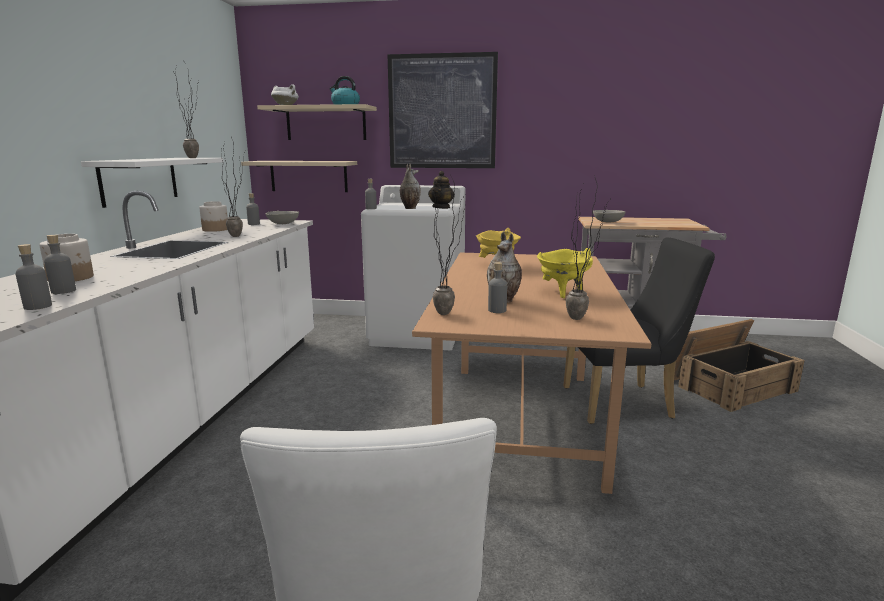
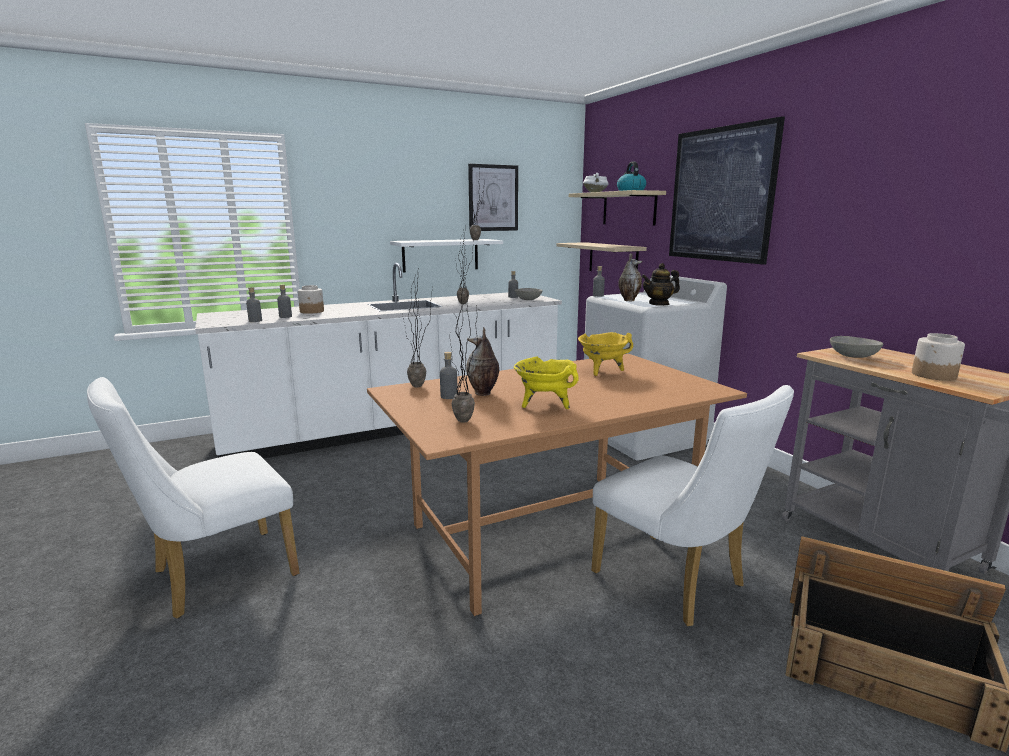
camera: 55 degrees right, 0 degrees up
(178, 105) = (493, 198): none -> picture
(216, 229) = (477, 297): jar -> jar (934, 375)
(625, 403) = (677, 583): black chair -> white chair

